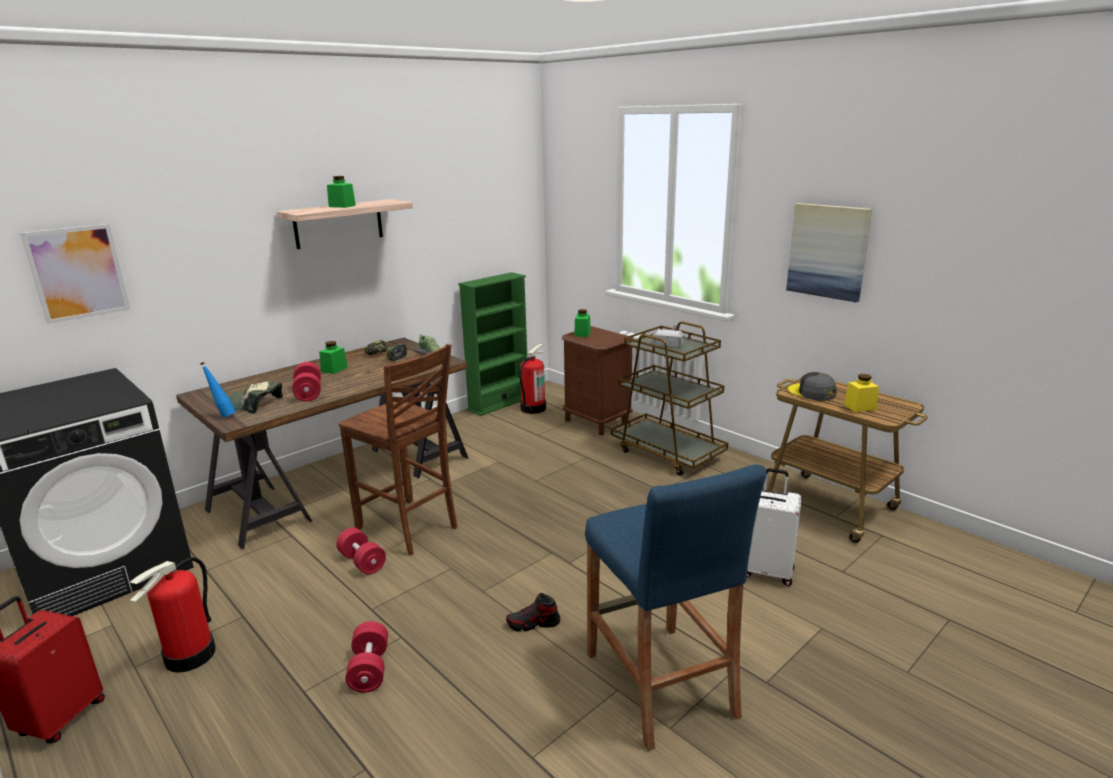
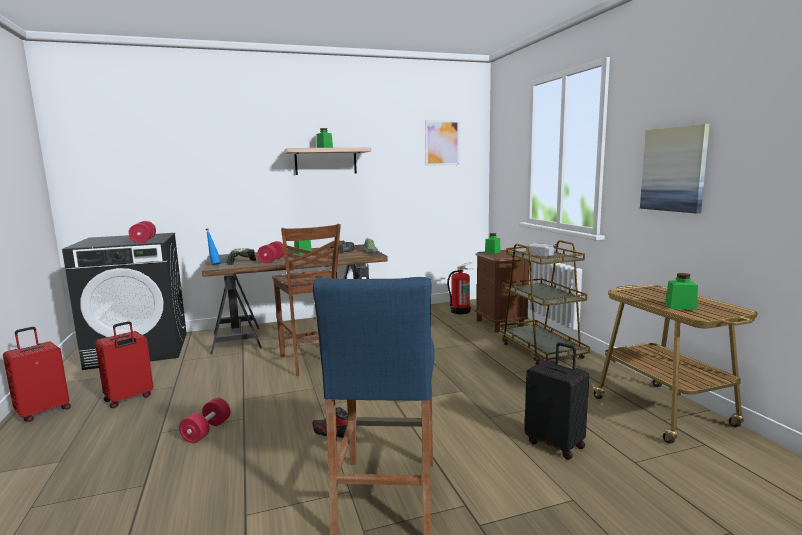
camera: 25 degrees right, 10 degrees down
(78, 273) = (162, 174): picture -> picture (442, 143)
(190, 655) = (129, 399): fire extinguisher -> red suitcase
(362, 562) = (265, 373): red dumbbell -> red dumbbell (143, 241)
(499, 403) = (439, 306): green bookcase -> none
(766, 571) = (555, 444): white suitcase -> black suitcase
(811, 393) = (642, 294): grey cap -> none
(860, 407) = (680, 306): yellow jar -> green jar

